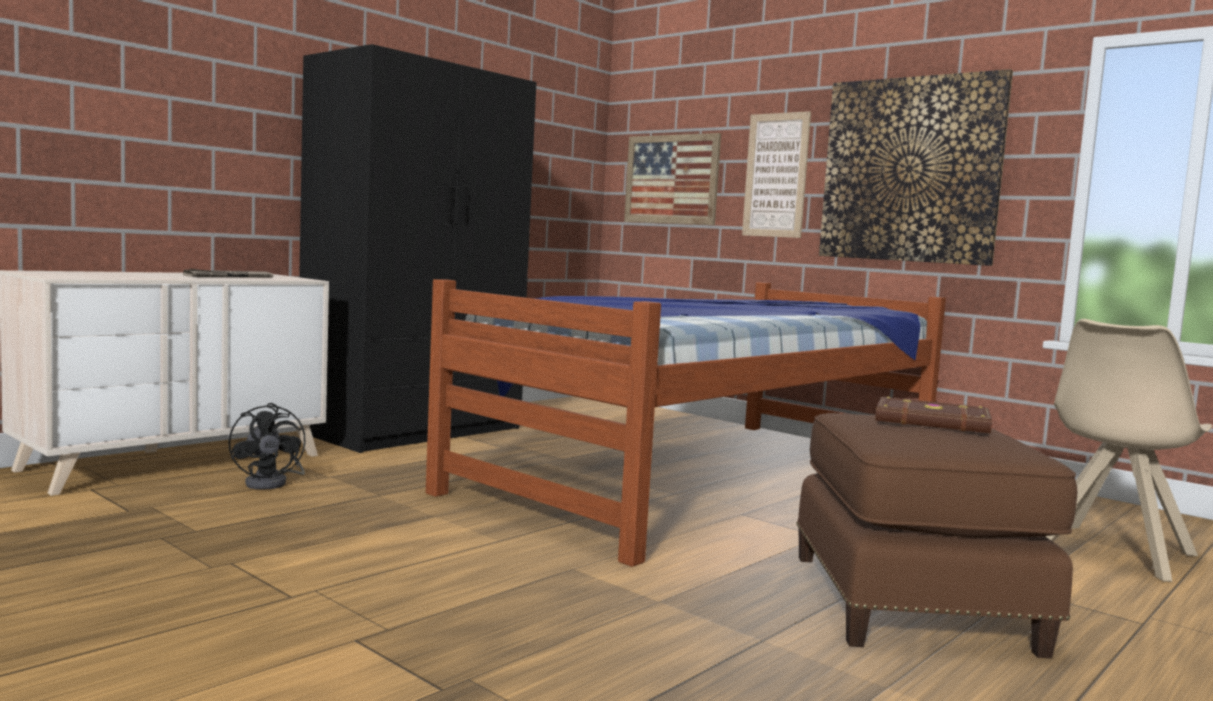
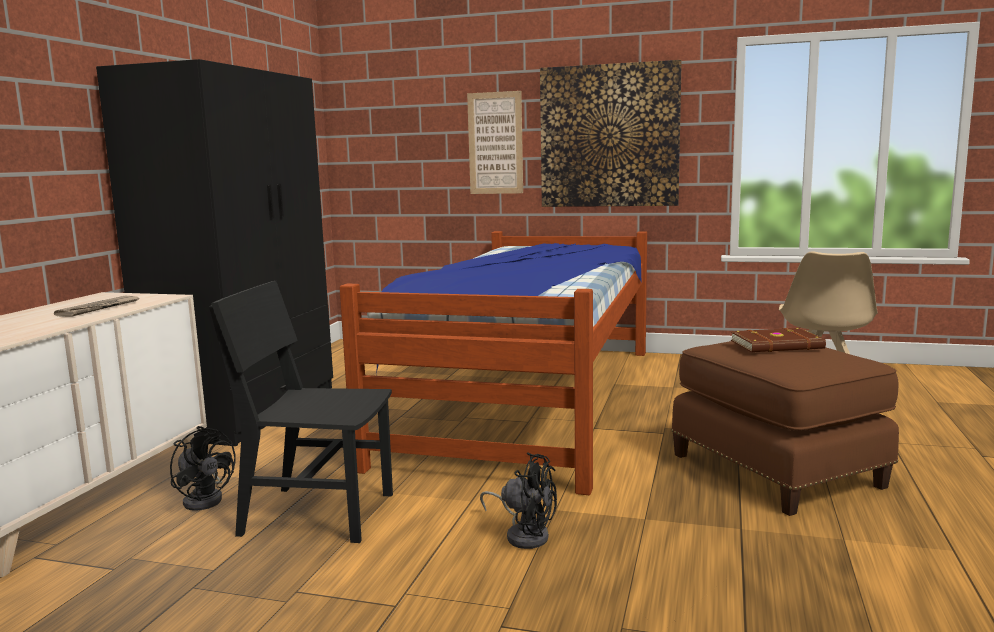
camera: 25 degrees left, 5 degrees up
(343, 515) = (318, 513): none -> black chair
(504, 579) = (524, 534): none -> black fan
(671, 179) = (396, 149): picture -> none

